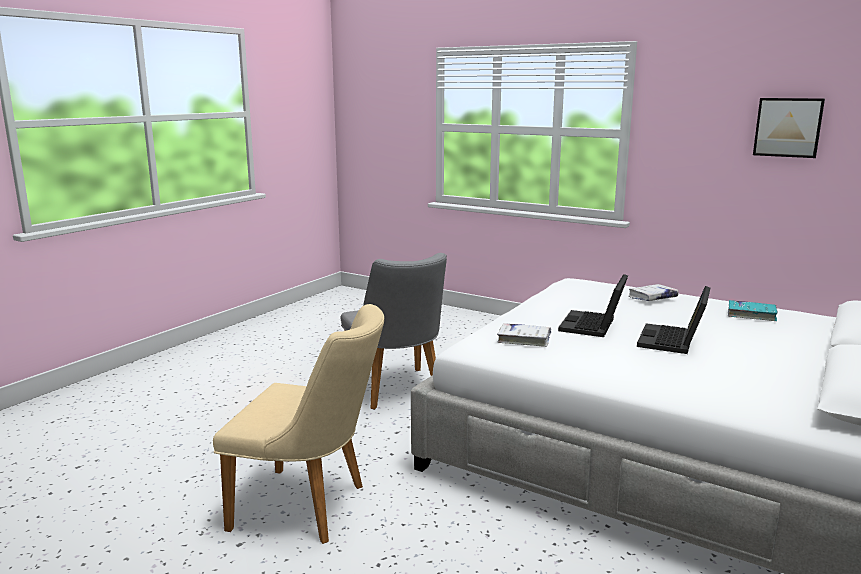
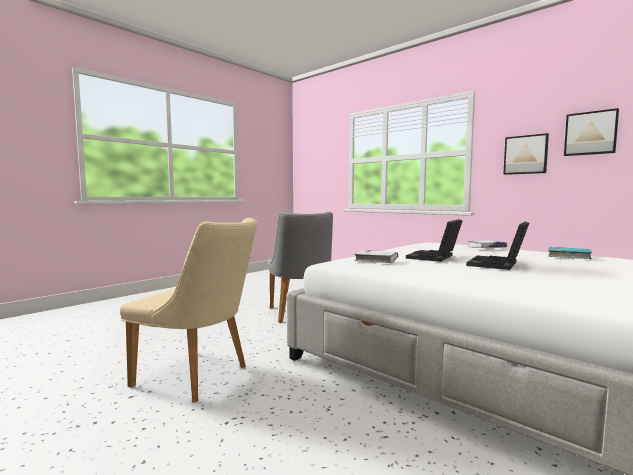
camera: 10 degrees right, 10 degrees down
(703, 147) = (525, 155): none -> picture

